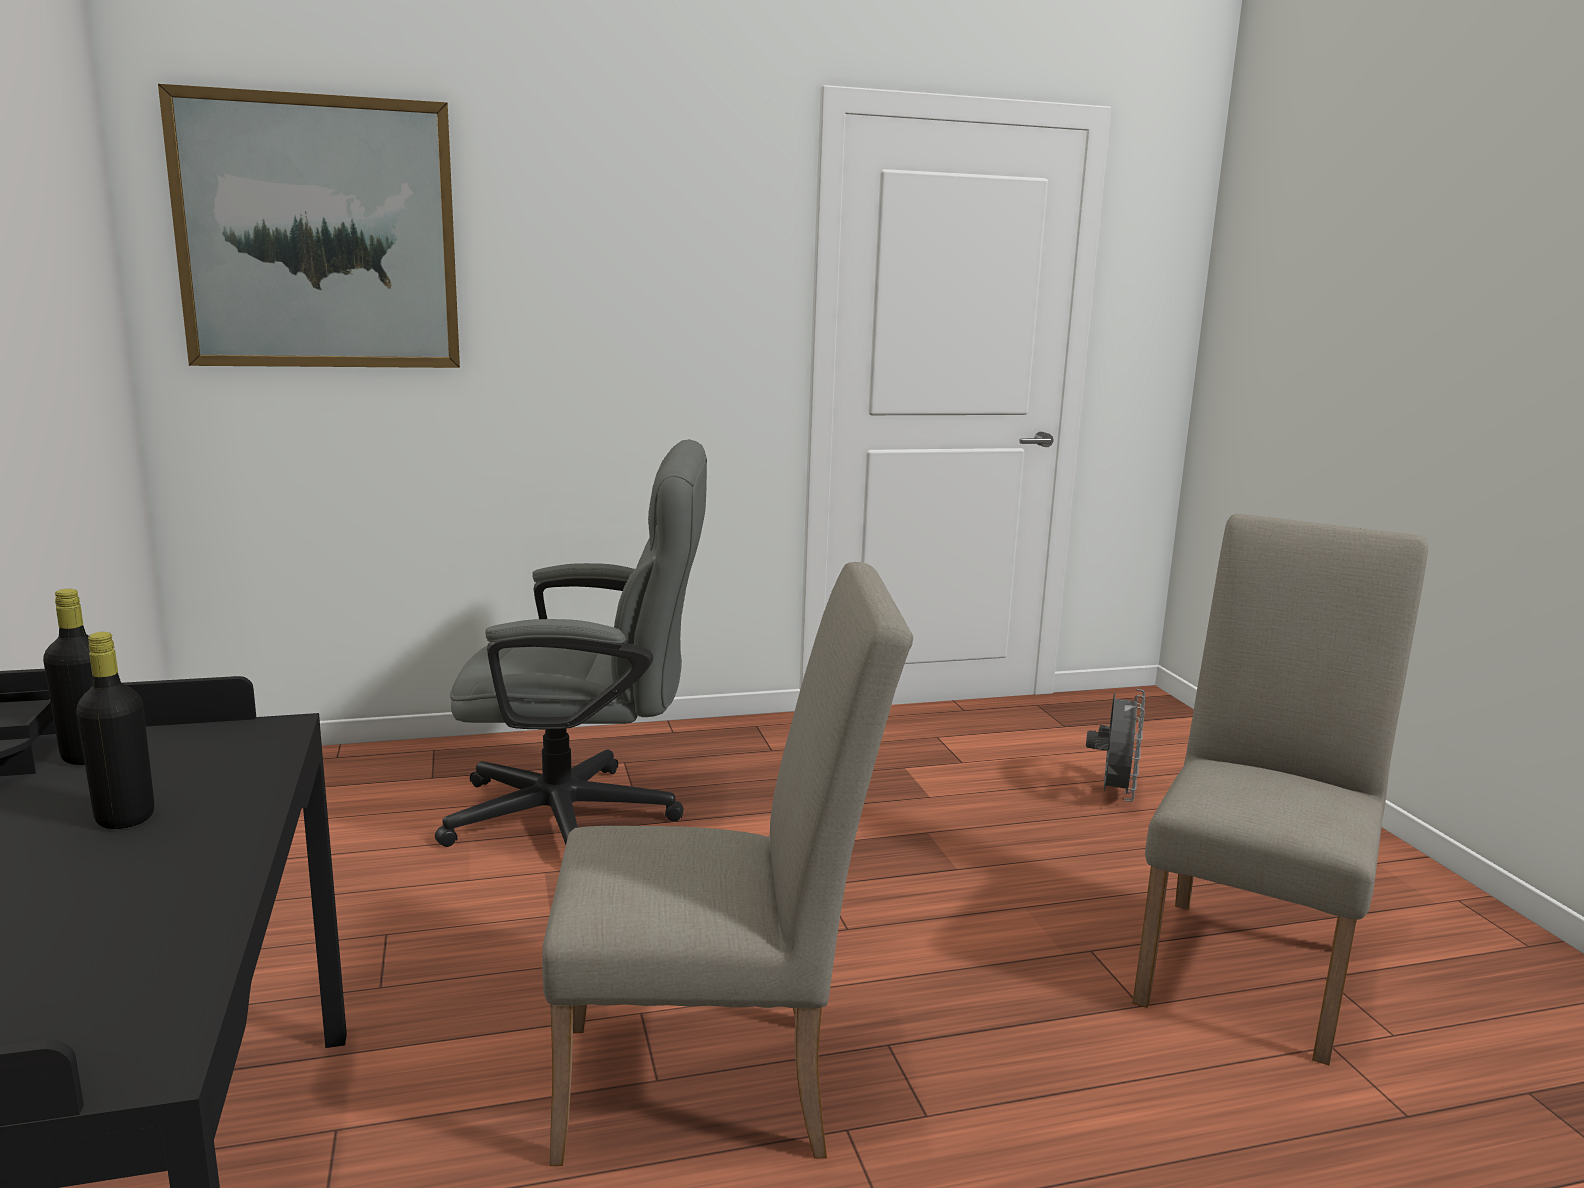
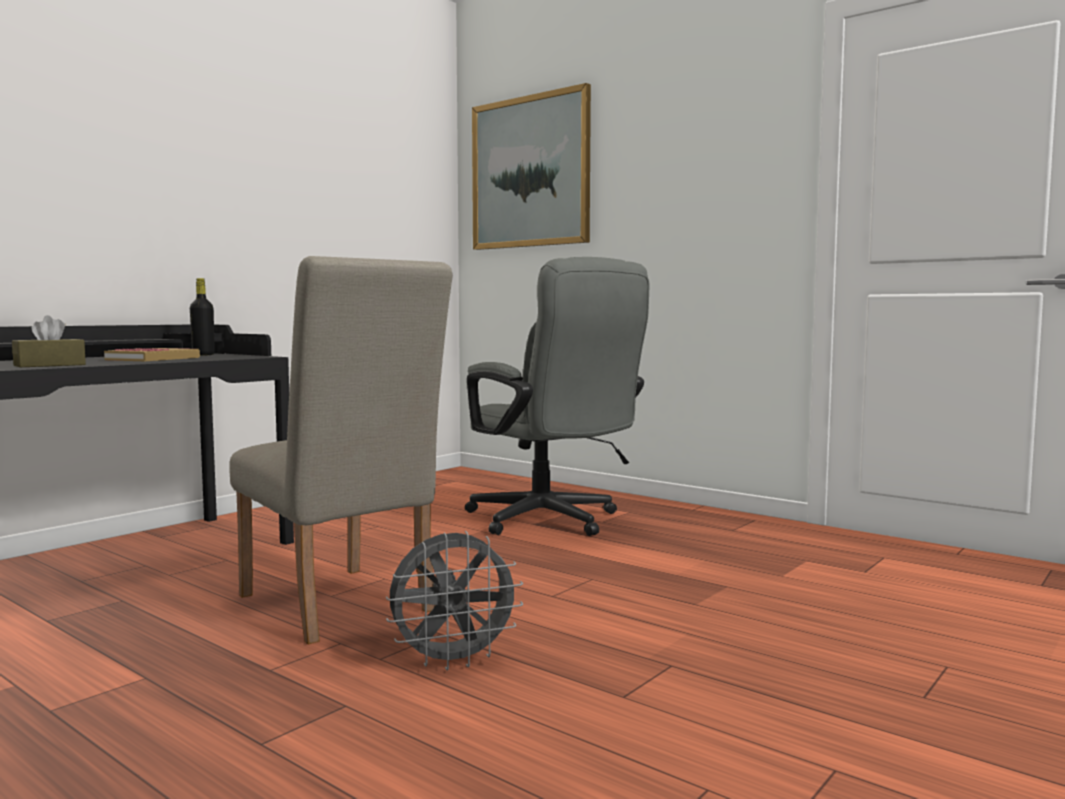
camera: 55 degrees right, 10 degrees down
(125, 818) = (153, 359): black bottle -> book
(139, 948) = (49, 365): none -> brown tissue box
(1113, 794) = (963, 624): grey fan -> grey fan (453, 661)
(1250, 964) = (782, 730): beige chair -> none

